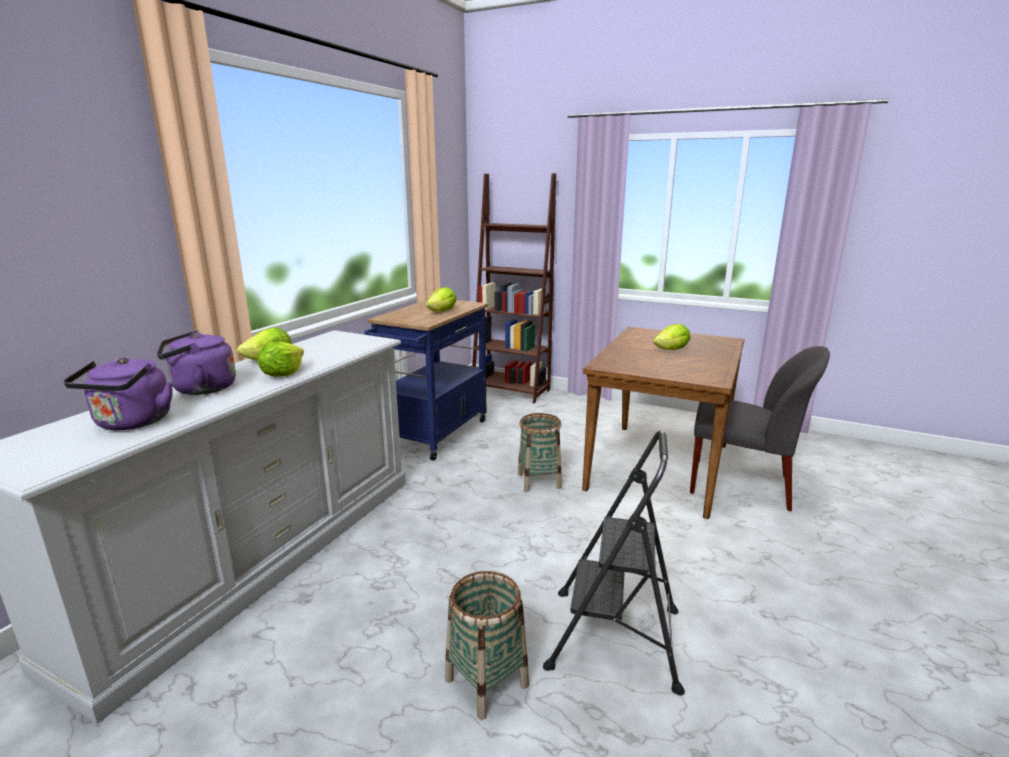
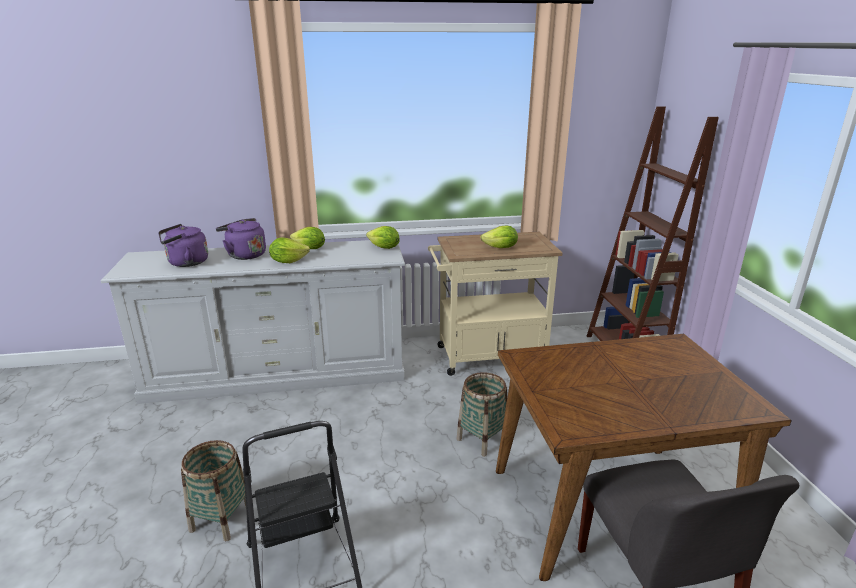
camera: 55 degrees right, 5 degrees up
(434, 435) = (486, 357): blue cart -> beige cart
(671, 350) = (637, 380): lettuce -> lettuce (384, 248)

